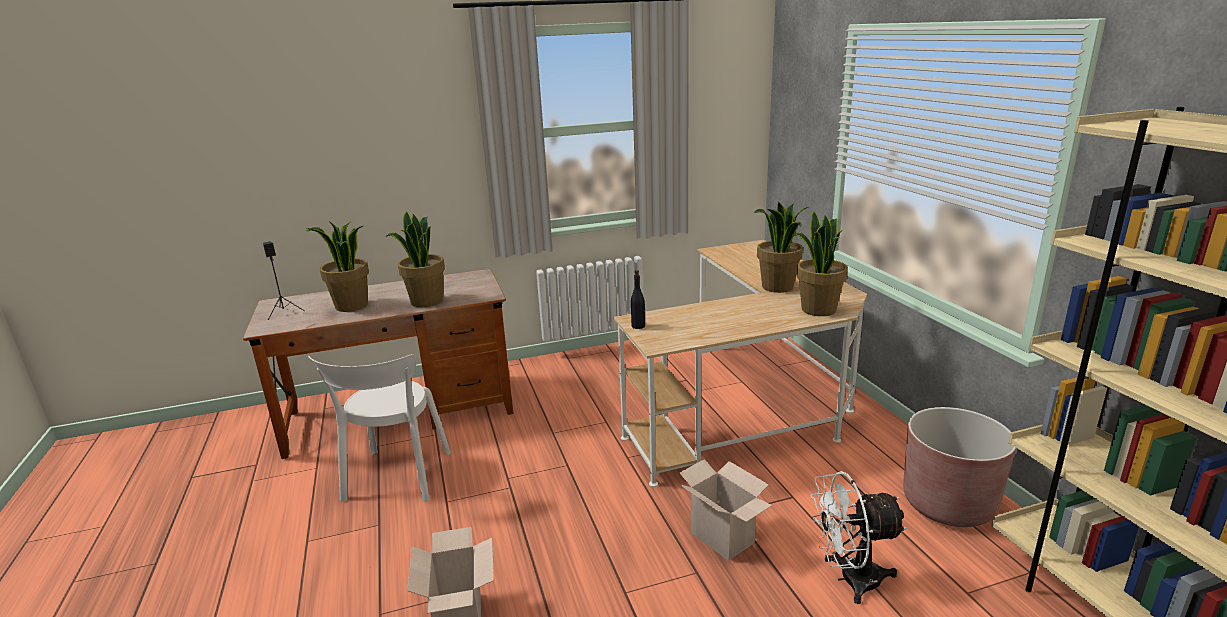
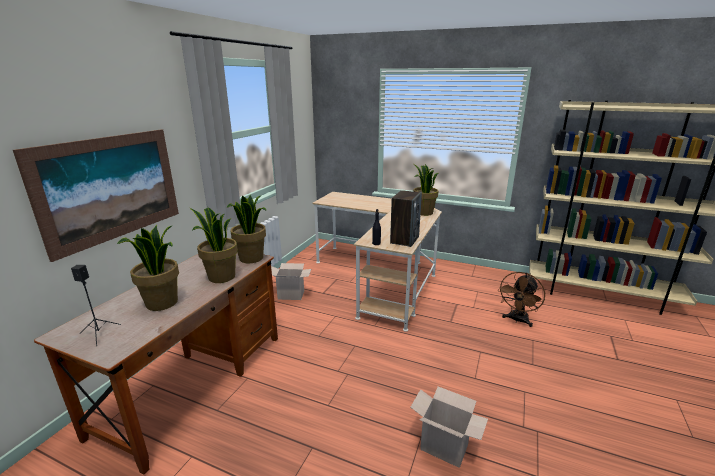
camera: 50 degrees left, 0 degrees up
(372, 177) = (111, 188): none -> picture
(396, 479) = (271, 417): white chair -> none
(684, 335) = (404, 240): none -> speaker
(724, 538) = (465, 333): cardboard box -> cardboard box (292, 295)
(777, 287) = (389, 209): potted plant -> potted plant (251, 258)
(849, 579) = (517, 320): white fan -> brown fan
(948, 504) = (495, 280): brown planter -> none

